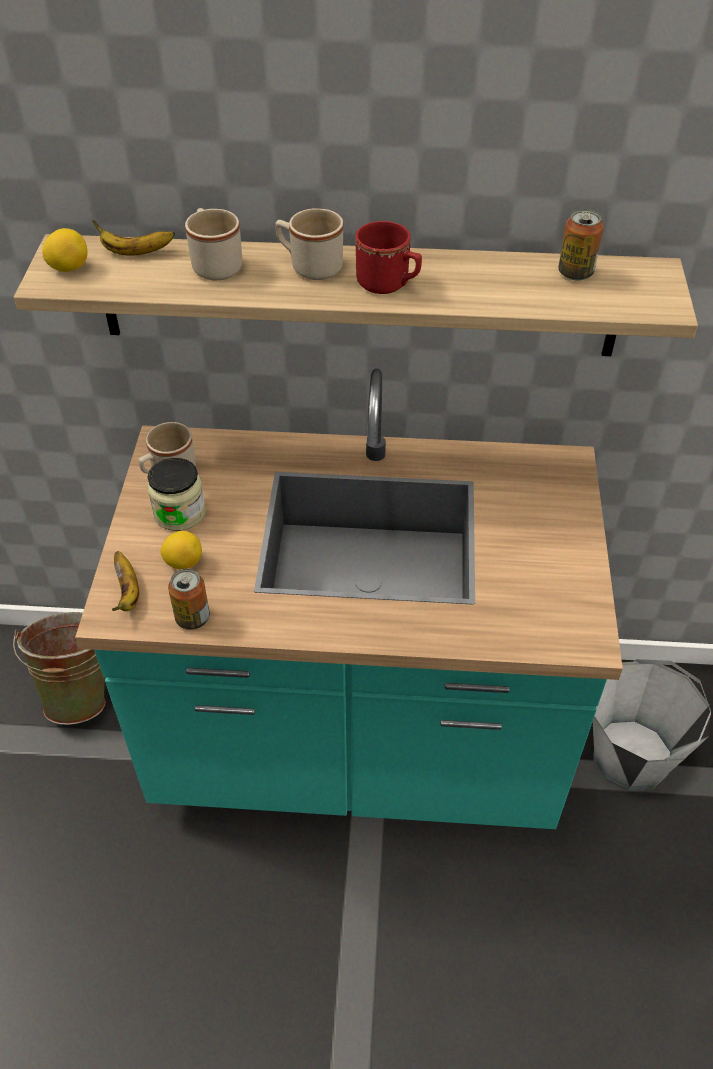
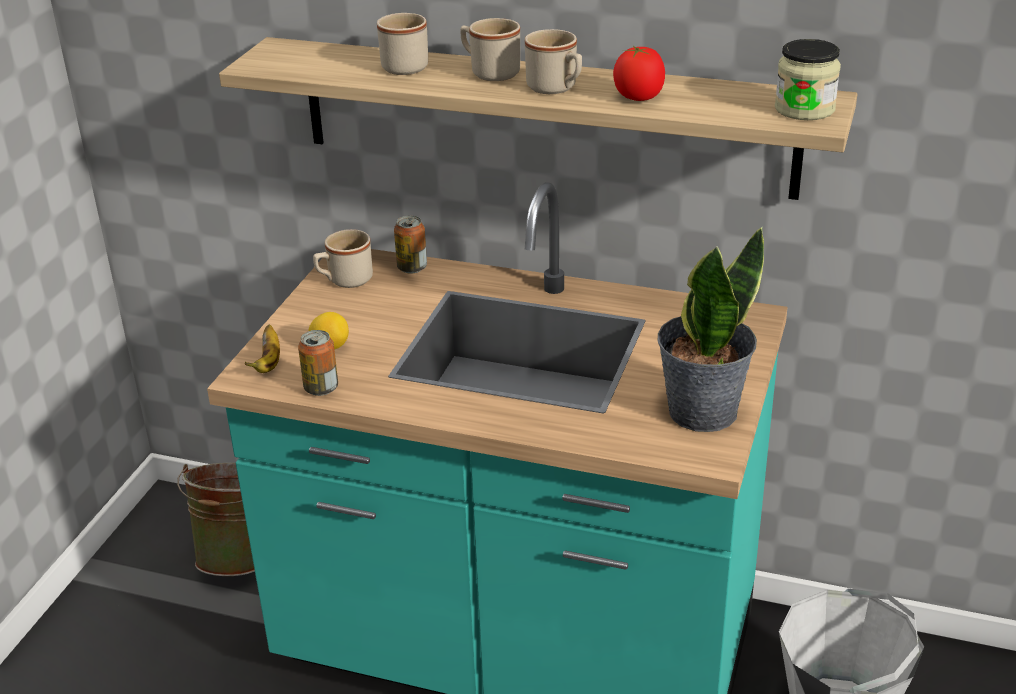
camera: 15 degrees right, 15 degrees down
(69, 268) = (275, 58): lemon -> none
(136, 252) = (338, 53): banana -> none
(179, 513) = (342, 311): jar -> jar (804, 109)
(389, 284) = (556, 89): red mug -> beige mug
(476, 289) = (638, 97): none -> tomato
(561, 587) = (701, 411): none -> potted plant
(575, 273) = (742, 94): can -> can (412, 268)

